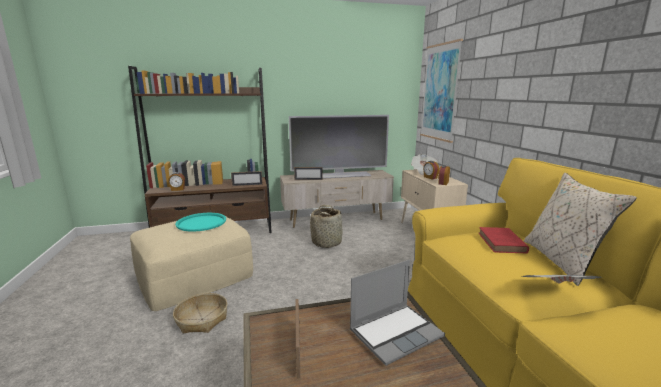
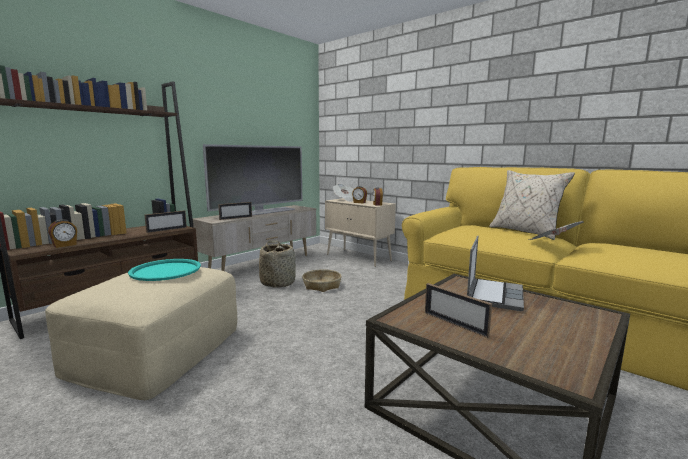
camera: 35 degrees left, 5 degrees down
(202, 319) = (232, 382): basket -> basket (322, 285)
(440, 92) = (348, 124): picture -> none
(502, 243) = (482, 229): red book -> none

